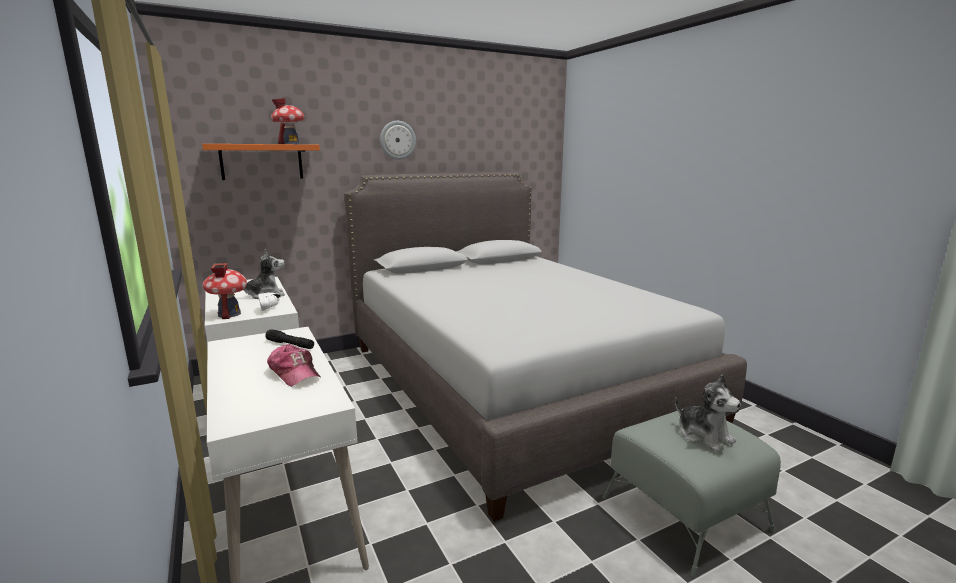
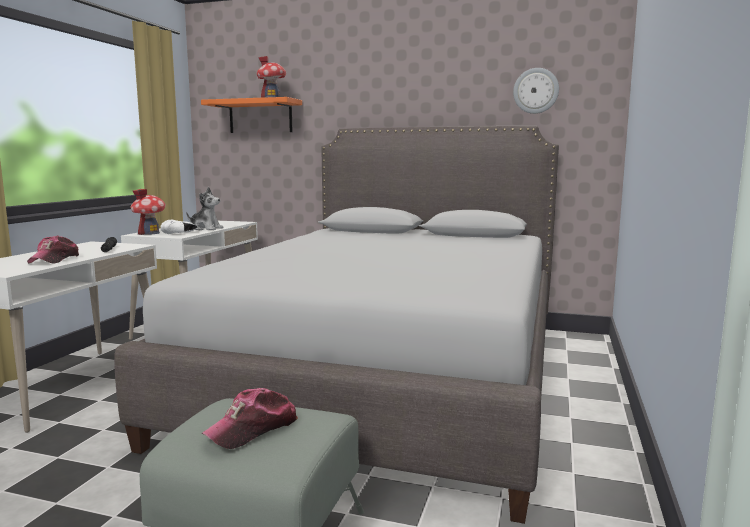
camera: 45 degrees right, 5 degrees down
(397, 140) = (385, 91): wall clock -> wall clock (536, 91)
(704, 436) = (253, 429): plush toy -> cap

